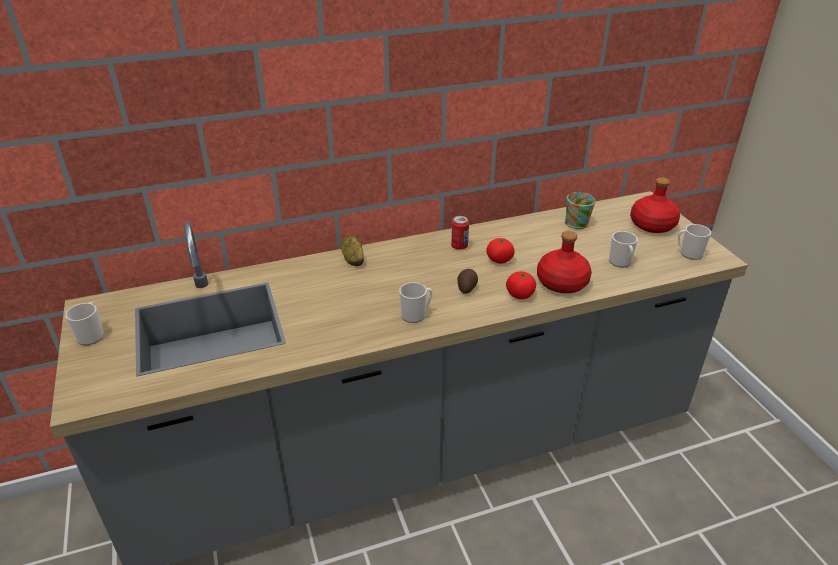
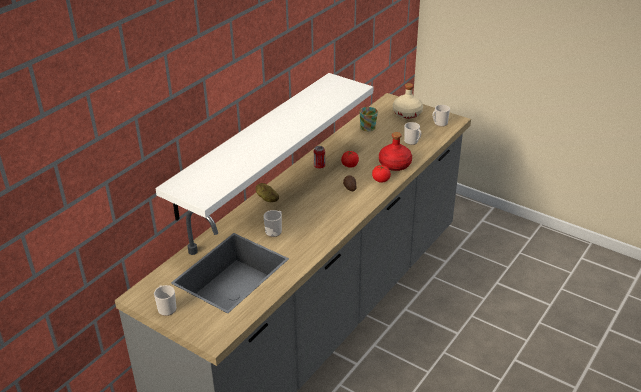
camera: 35 degrees left, 0 degrees up
(355, 177) = (253, 143): none -> white shelf
(416, 314) = (340, 213): mug -> mug (274, 231)
(652, 225) = (407, 113): red bottle -> beige bottle

